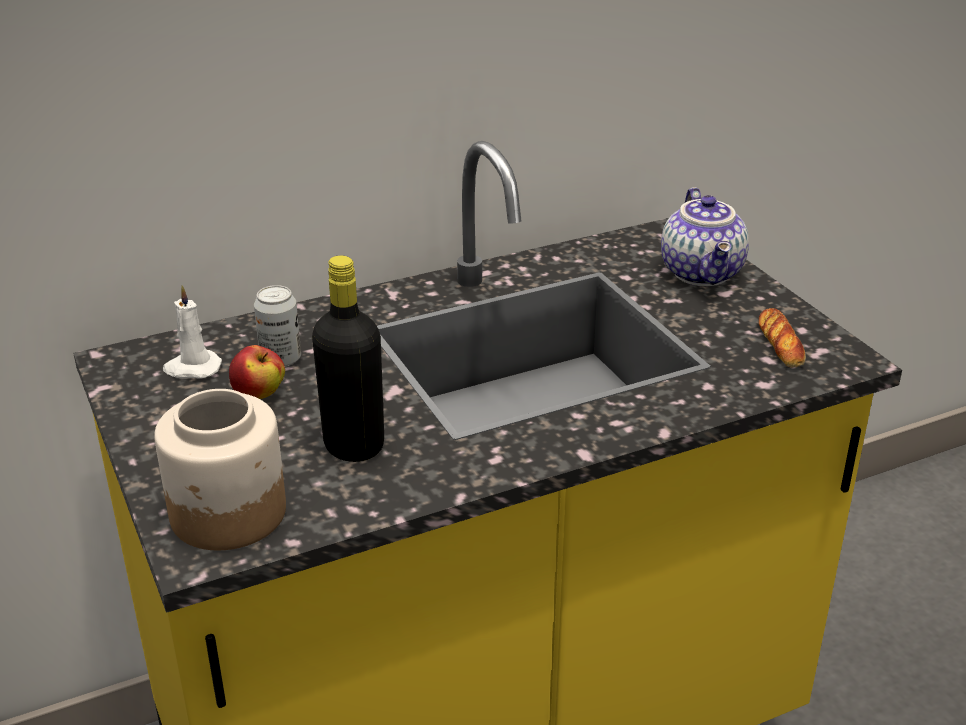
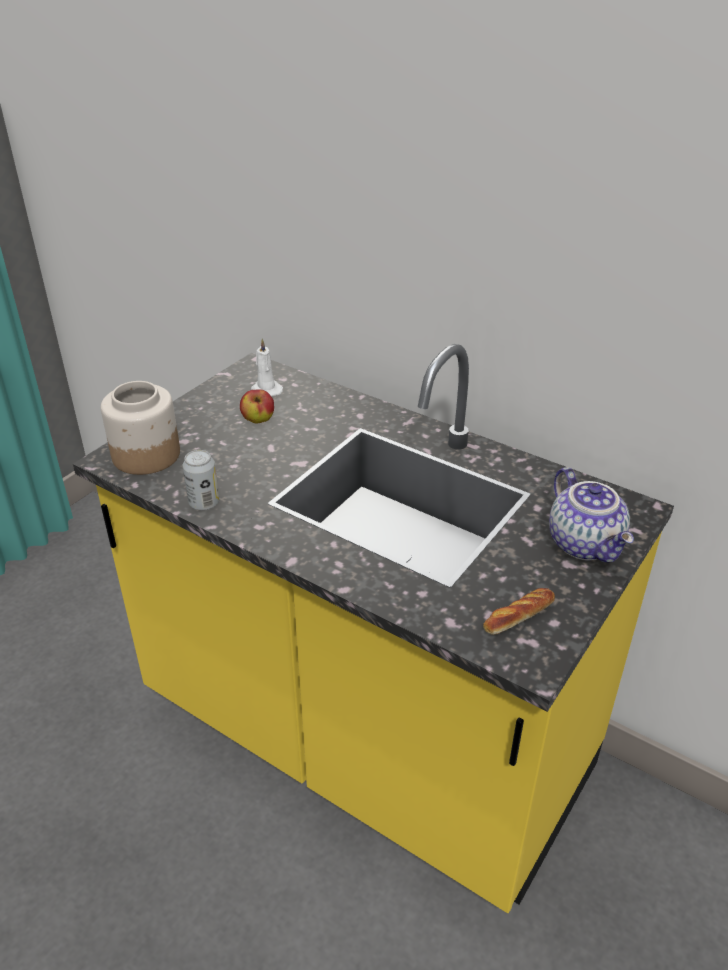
camera: 60 degrees right, 5 degrees up
(281, 359) = (299, 413): can -> can (204, 503)
(354, 446) = (233, 470): black bottle -> none
(703, 273) = (586, 544): teapot -> teapot turned 75 degrees counterclockwise

